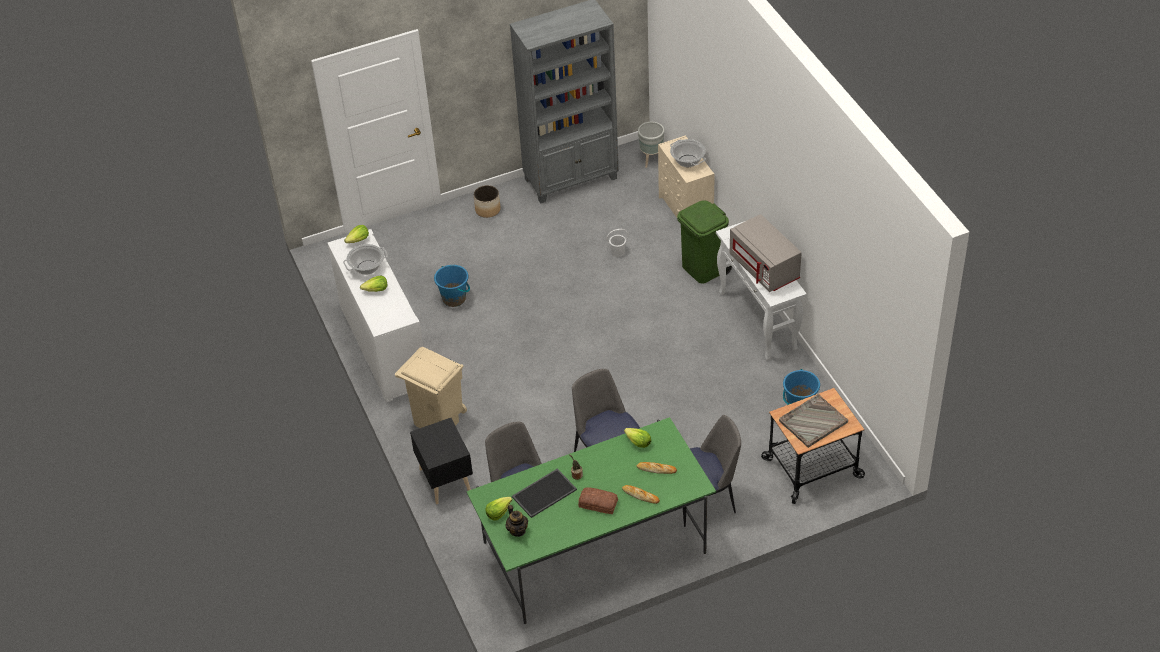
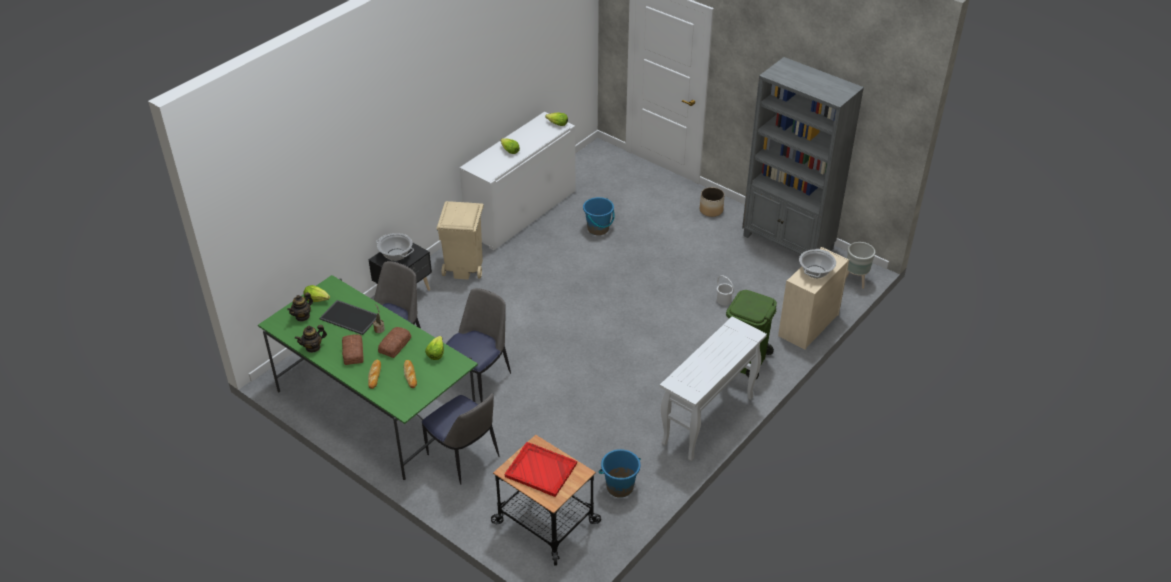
camera: 60 degrees right, 5 degrees down
(367, 268) = (530, 138): cooking pot -> cooking pot (396, 254)
(570, 533) = (313, 347): none -> teapot
(608, 468) = (396, 345): none -> bread
(765, 268) = (707, 364): grey microwave -> none
(812, 422) = (540, 470): grey tray -> red tray

